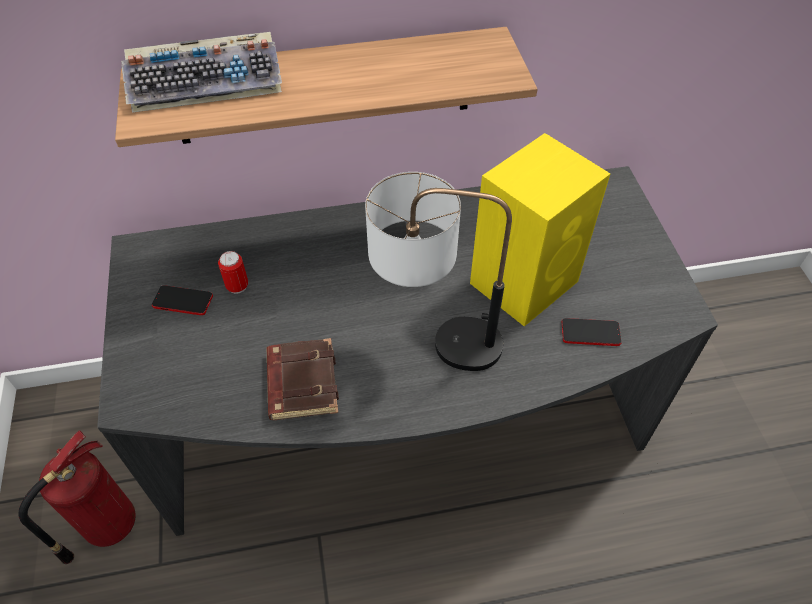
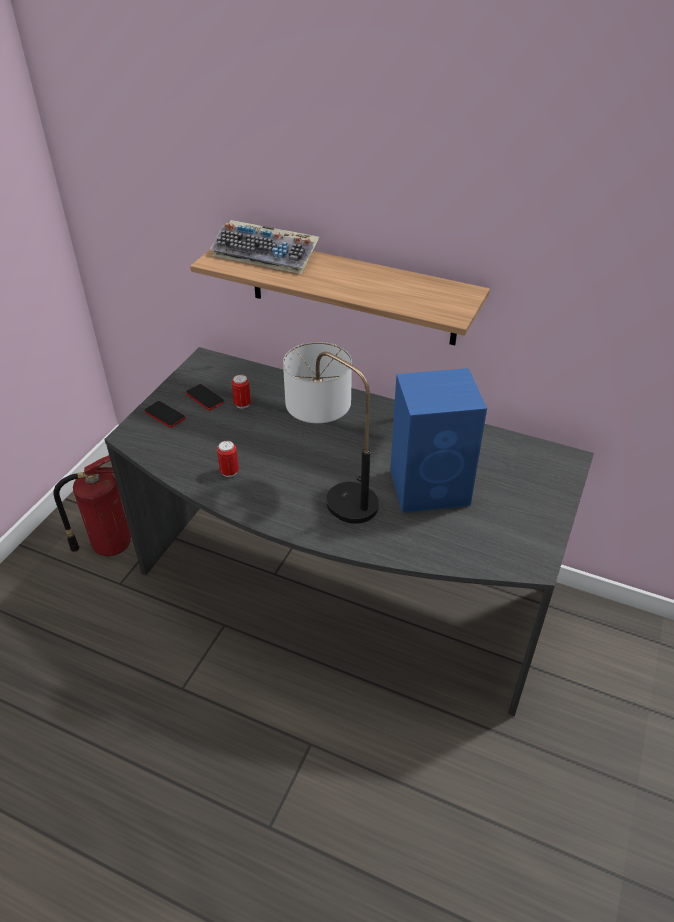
camera: 35 degrees right, 10 degrees down
(301, 382) = (229, 472): brown book -> can
(525, 281) = (431, 487): yellow speaker -> blue speaker
(590, 333) = (446, 540): phone -> phone (165, 415)

